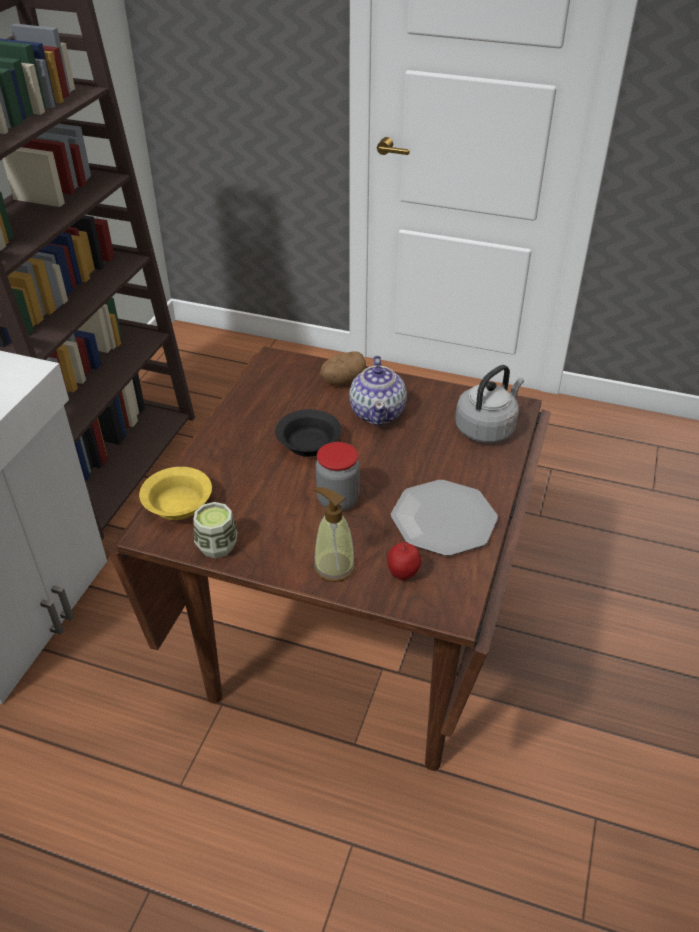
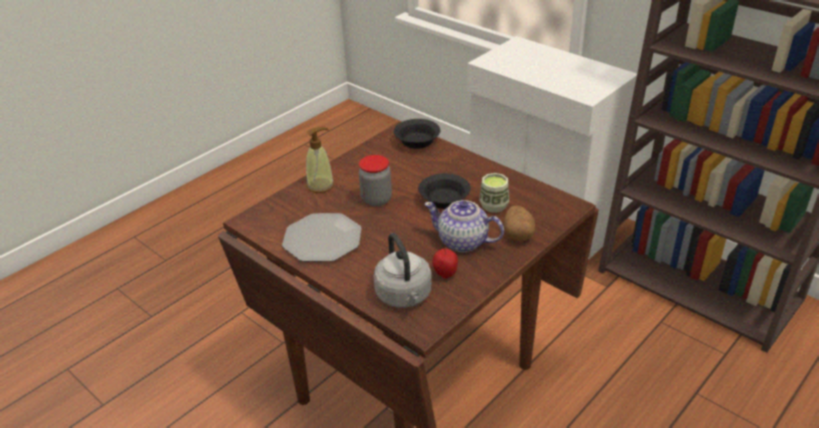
camera: 115 degrees right, 5 degrees down
(180, 504) = (417, 142): yellow bowl -> black bowl
(217, 546) = (371, 150): cup -> cup (494, 205)
(403, 575) = (291, 209): apple -> apple (445, 275)

